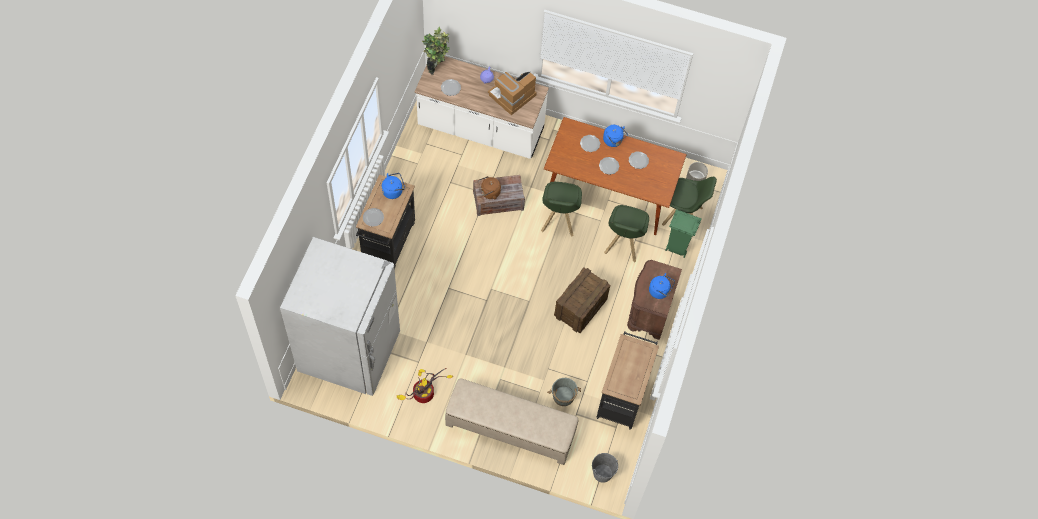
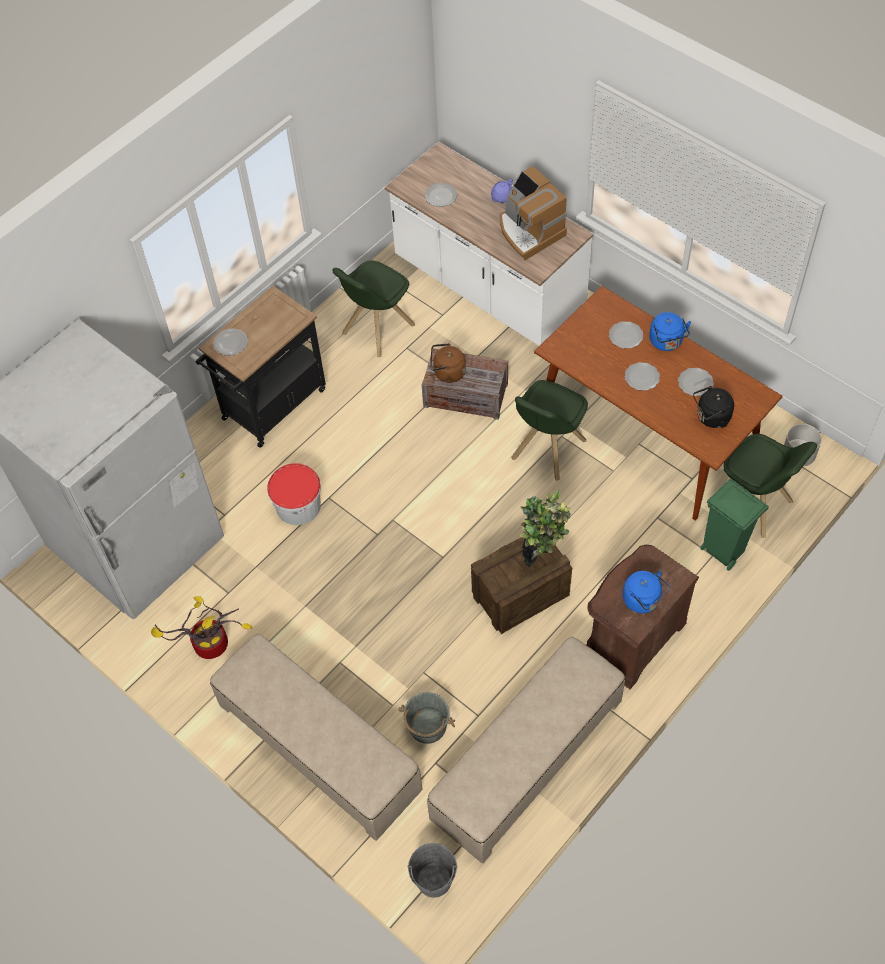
camera: 30 degrees right, 5 degrees down
(393, 191) = (281, 314): blue kettle -> none
(433, 298) = (298, 505): none -> bucket
(436, 66) = (434, 161): potted plant -> potted plant (542, 553)
(512, 96) = (529, 231): coffee machine -> coffee machine turned 105 degrees counterclockwise
(622, 395) = (527, 760): black cart -> beige bench
(623, 243) = (636, 517): green chair -> green chair (377, 329)
(654, 178) = (711, 417): none -> black kettle

